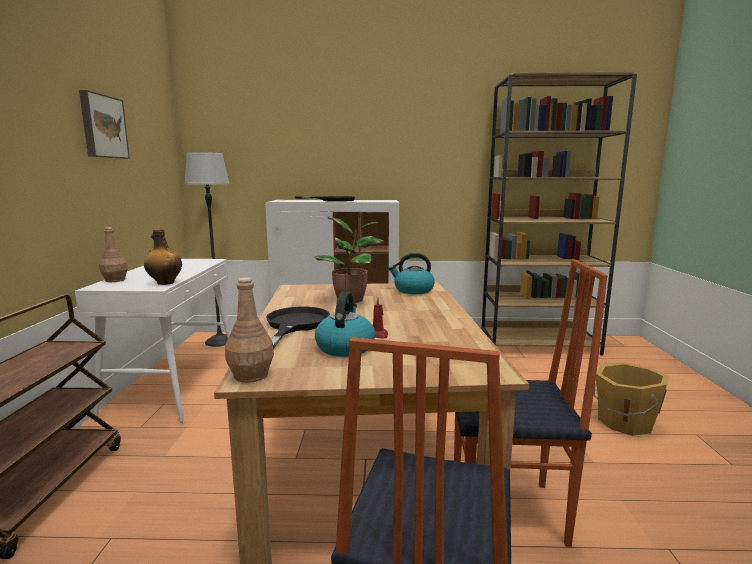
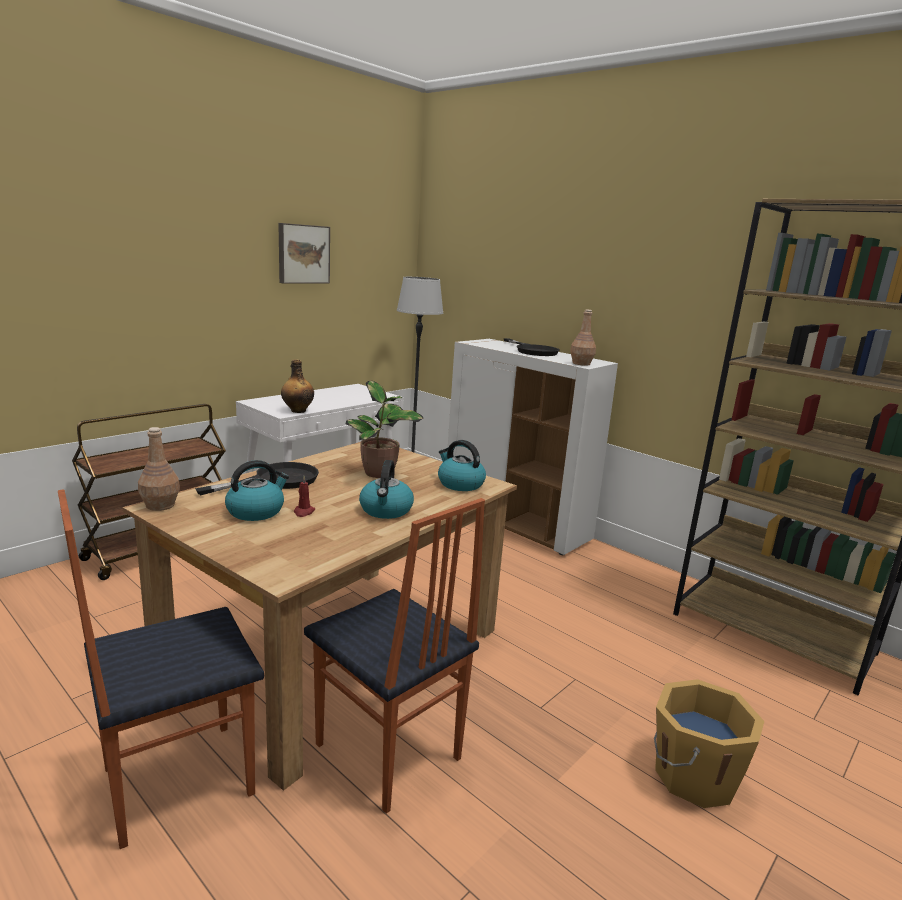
camera: 40 degrees right, 5 degrees up
(115, 280) = (276, 398): brown bottle -> brown bottle (581, 363)
(422, 315) = (386, 510): none -> kettle

